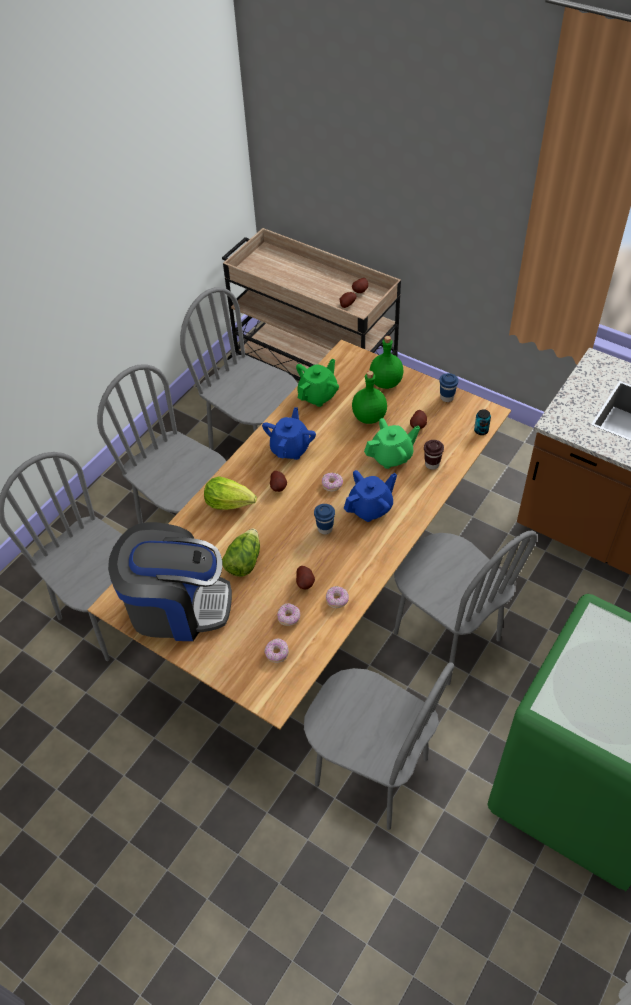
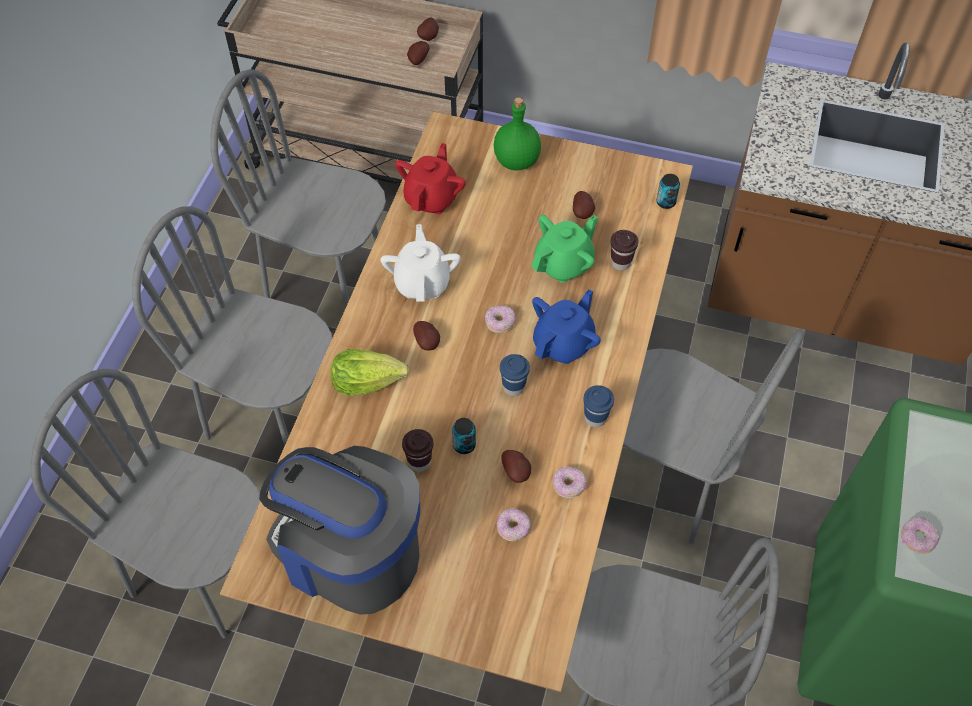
camera: 20 degrees left, 5 degrees up
(177, 606) = (350, 553): coffee machine -> coffee machine turned 135 degrees counterclockwise
(243, 561) = (419, 462): lettuce -> brown cup
(277, 557) = (464, 445): none -> can
(277, 653) = (516, 584): donut -> donut (916, 539)
(290, 448) = (422, 283): blue teapot -> white teapot
(318, 395) = (432, 198): green teapot -> red teapot
(369, 417) = (513, 215): green bottle -> none
(447, 397) = (604, 166): blue cup -> blue cup (595, 418)

